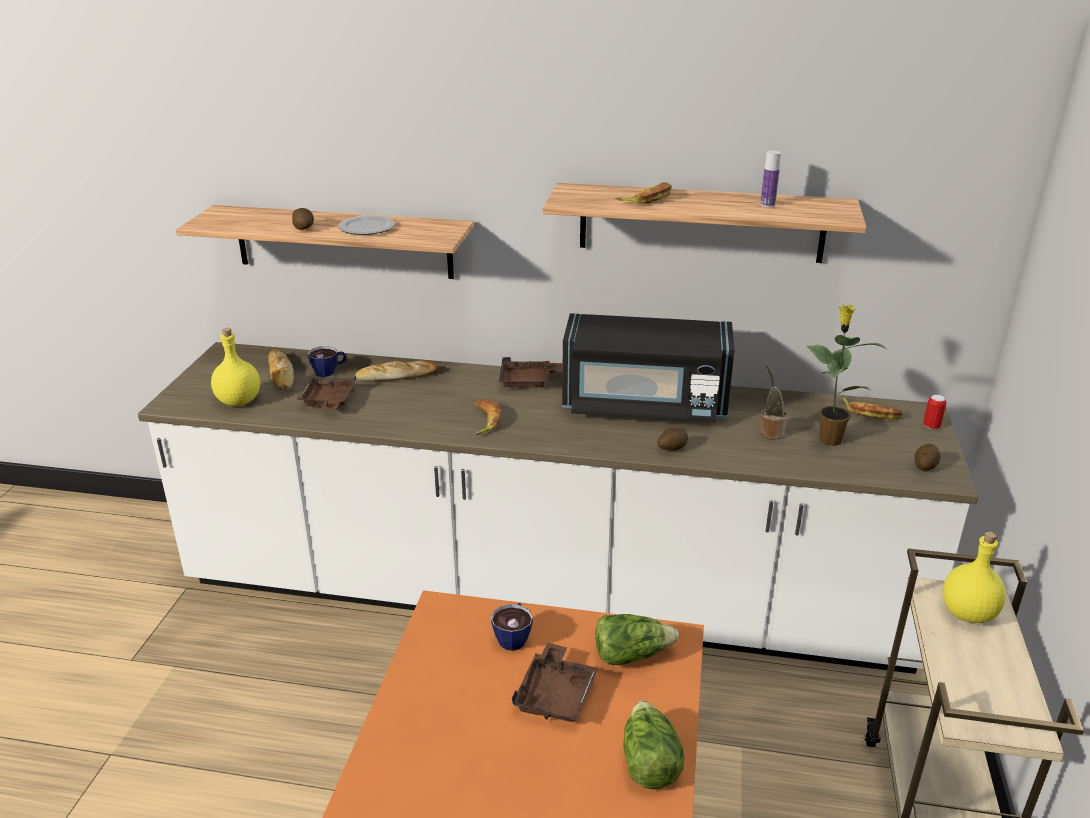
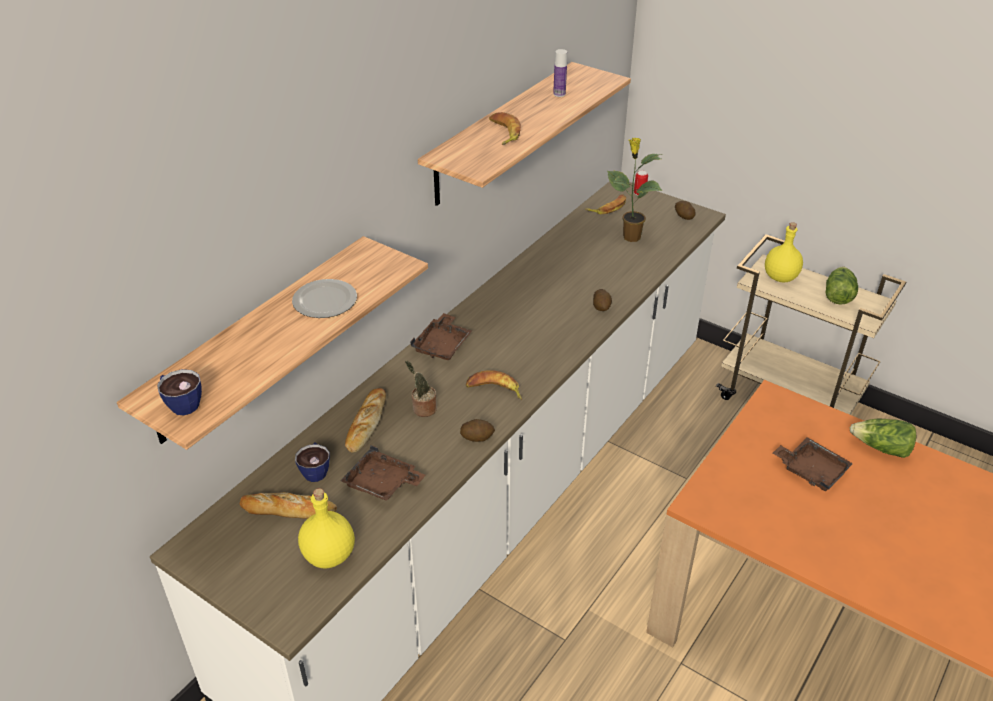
camera: 65 degrees left, 10 degrees up
(304, 228) = (284, 343): potato -> potato (477, 437)
(514, 637) = (744, 473): cup -> cup (181, 403)
(631, 654) = (783, 422): lettuce -> lettuce (838, 295)
(644, 405) = (529, 298): black microwave -> none
(770, 432) = (606, 257): potted plant -> potted plant (422, 409)

